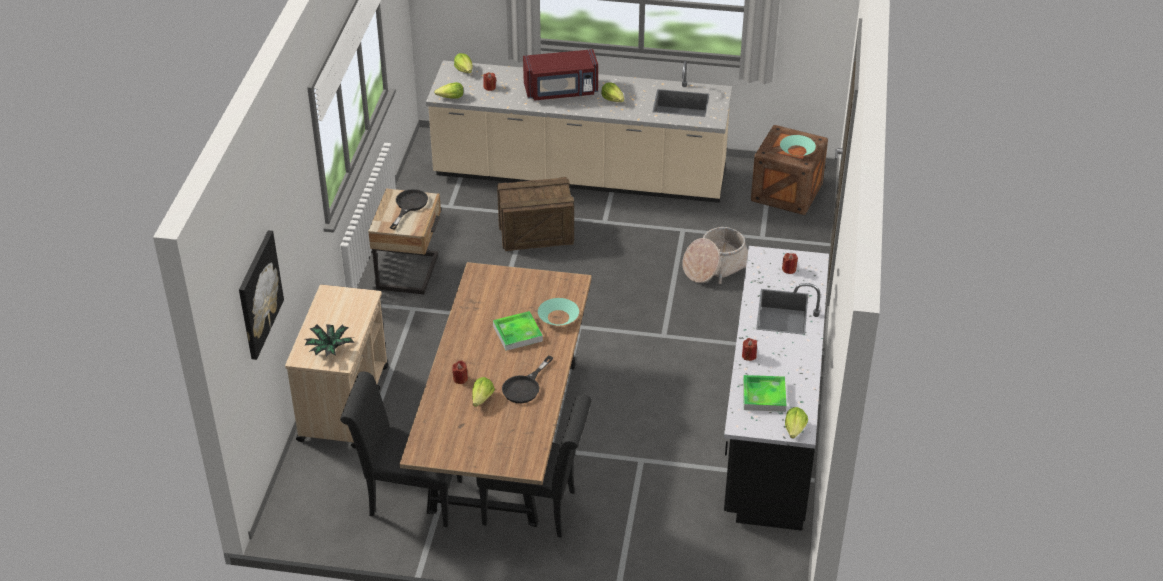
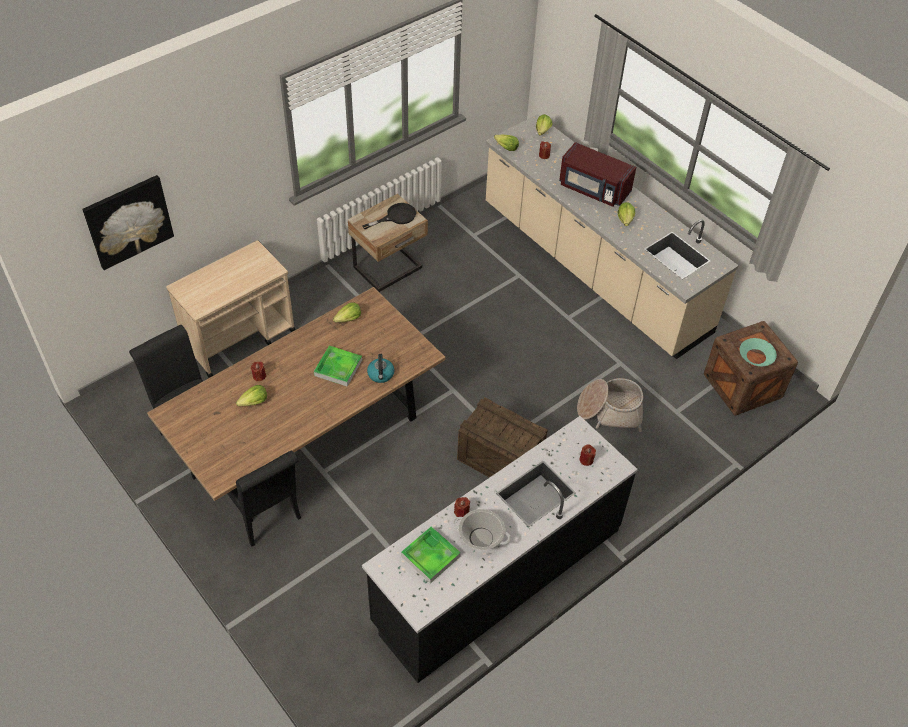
camera: 40 degrees right, 10 degrees up
(330, 349) = (205, 293): potted plant -> none
(525, 386) = (292, 414): black frying pan -> none
(535, 234) = (507, 295): crate -> crate (499, 460)
(558, 317) = (381, 375): turquoise bowl -> kettle
(783, 362) = (481, 538): none -> cooking pot
(795, 429) = (417, 605): lettuce -> lettuce (348, 319)

